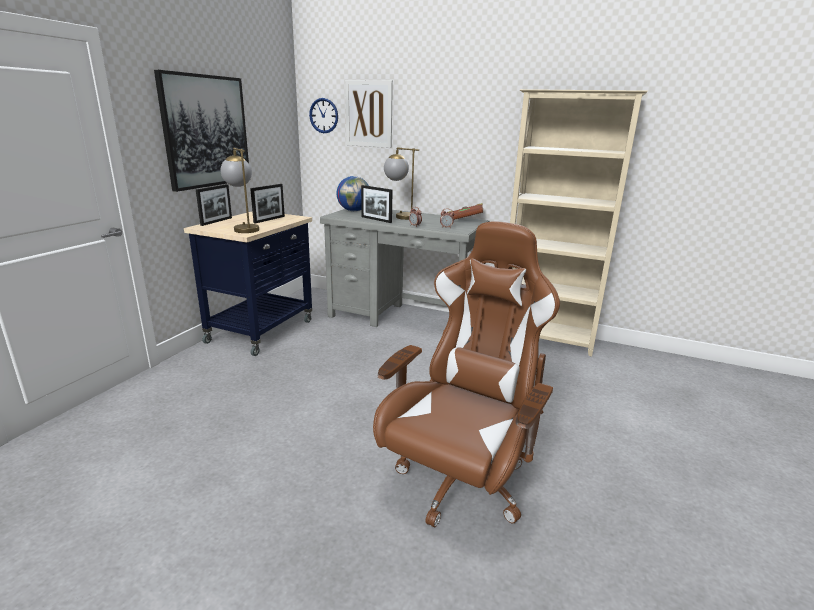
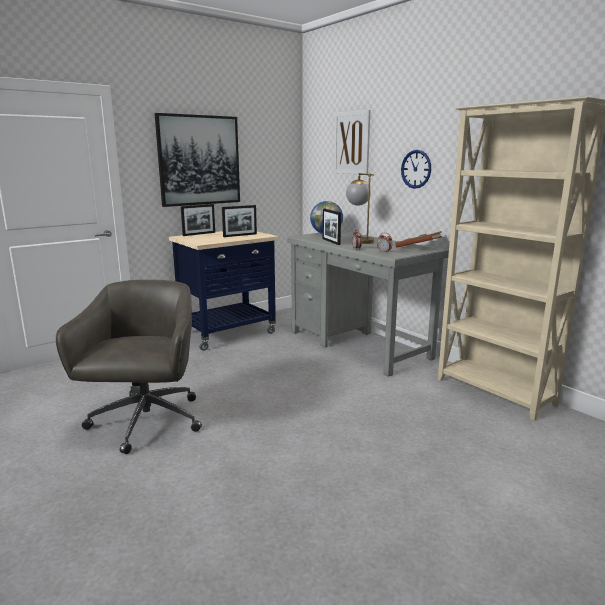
camera: 30 degrees right, 5 degrees down
(243, 228) = (207, 240): table lamp -> none
(281, 453) = (145, 423): none -> grey office chair
(324, 115) = (319, 146): wall clock -> wall clock (416, 169)
(458, 487) = (246, 491): brown office chair -> none

